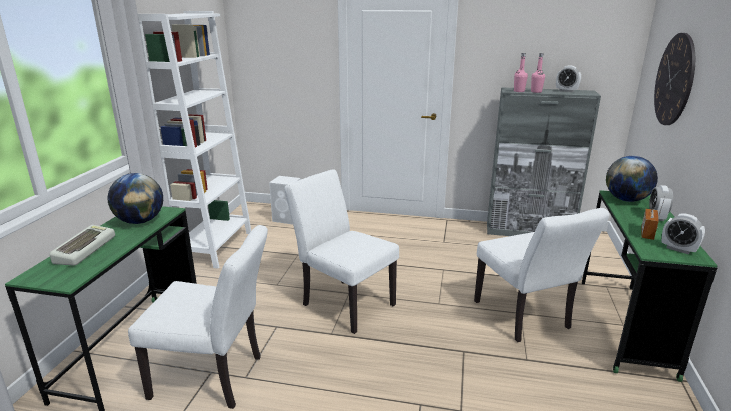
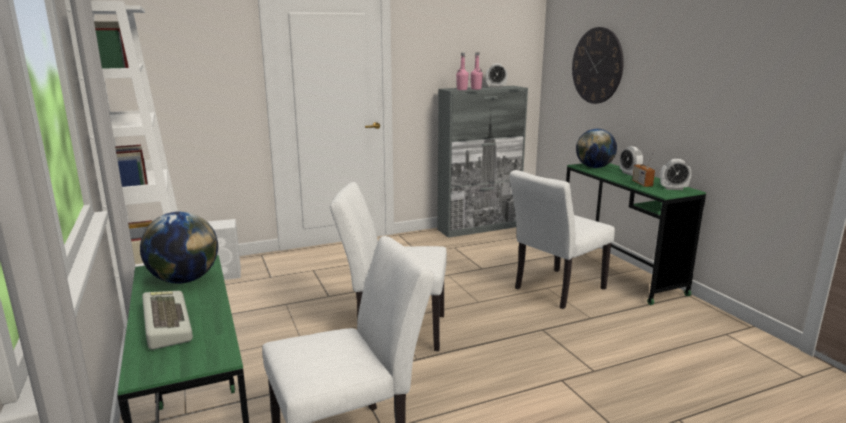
camera: 35 degrees left, 5 degrees down
(525, 318) = (555, 290): white chair -> white chair turned 105 degrees clockwise

